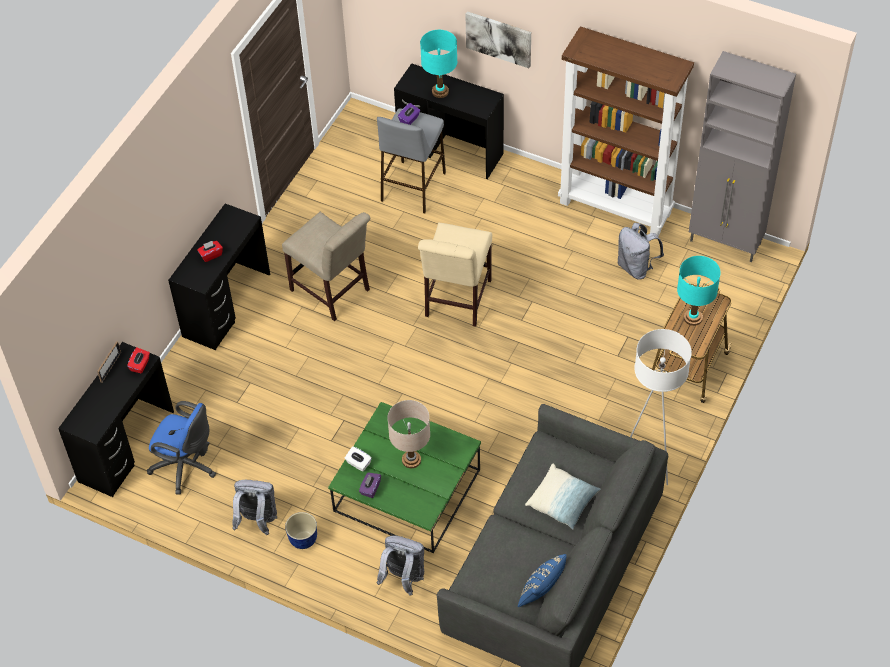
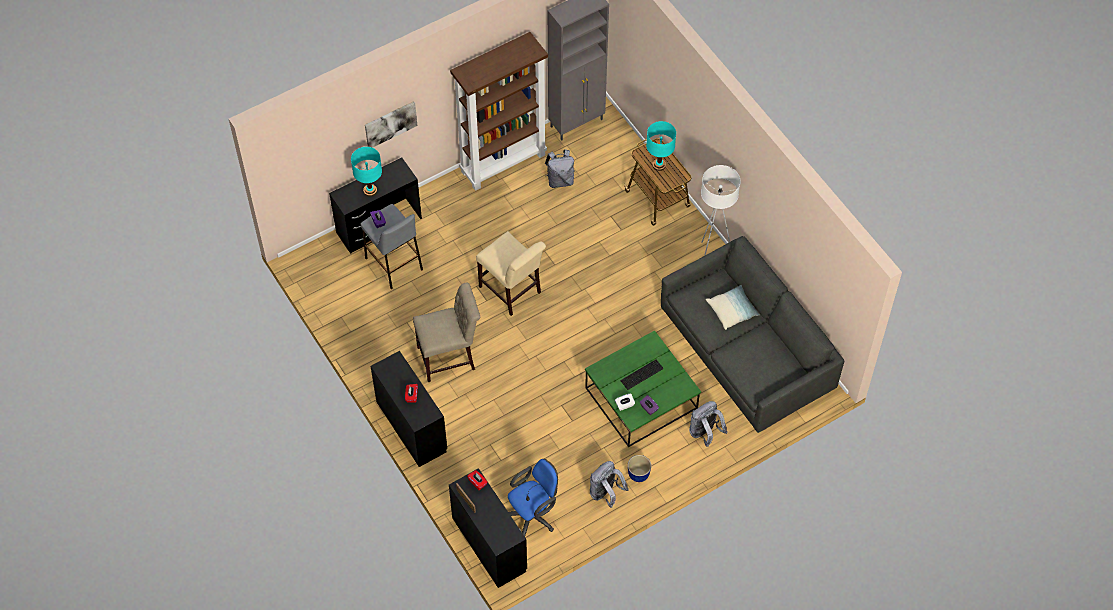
camera: 60 degrees left, 5 degrees up
(411, 460) = (642, 375): beige table lamp -> keyboard
(542, 593) = (788, 356): blue pillow -> none

